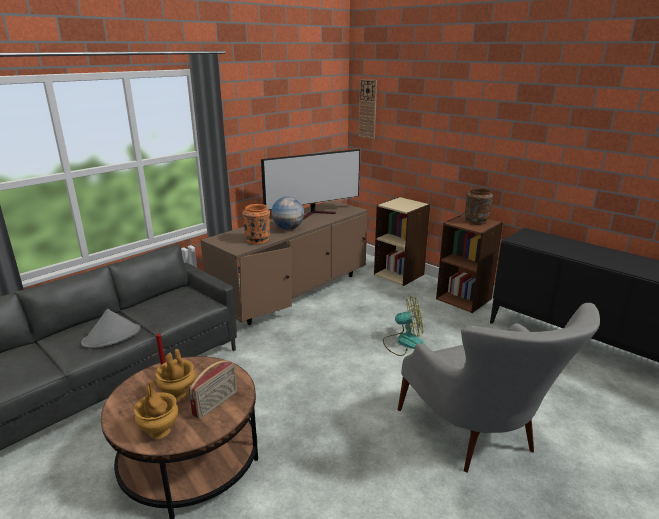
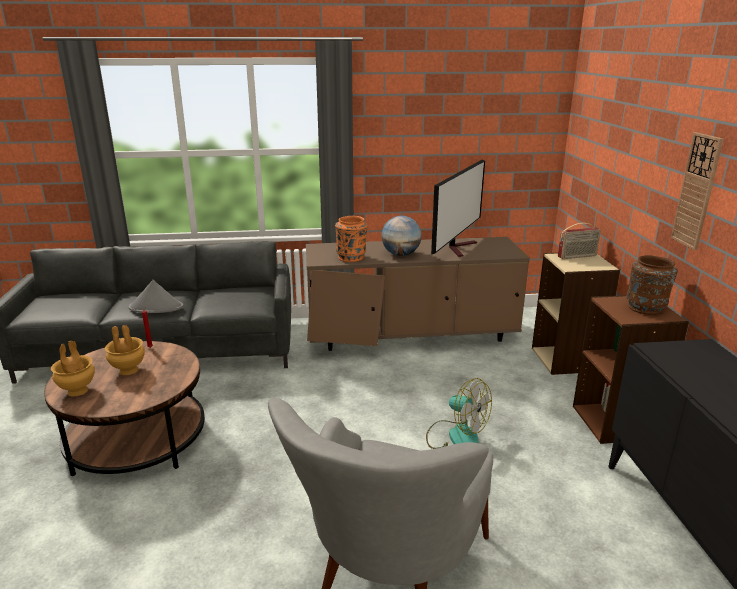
camera: 40 degrees right, 0 degrees up
(216, 404) = (137, 390): radio -> radio (577, 256)
(316, 214) = (459, 247): television -> television turned 75 degrees counterclockwise
(367, 109) = (583, 121): wall clock -> wall clock (697, 191)

